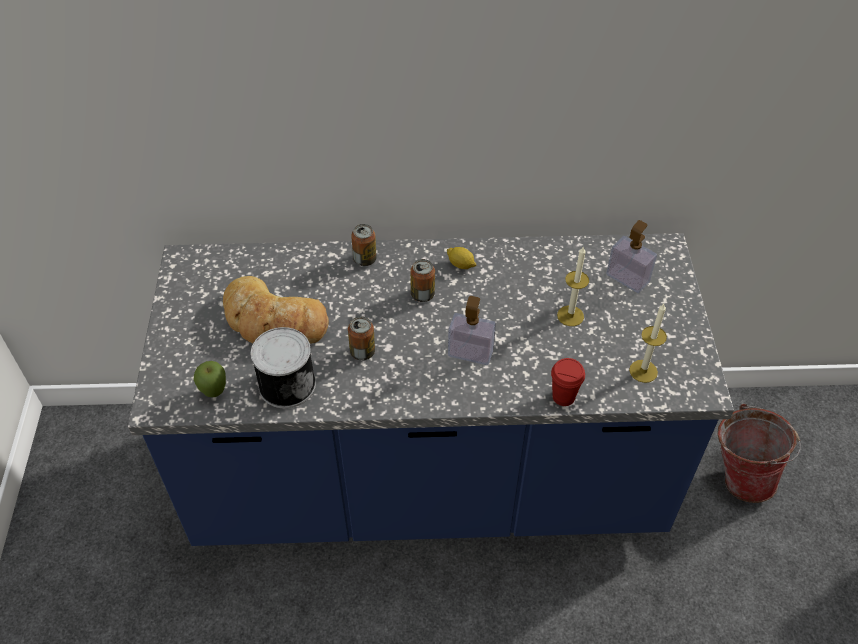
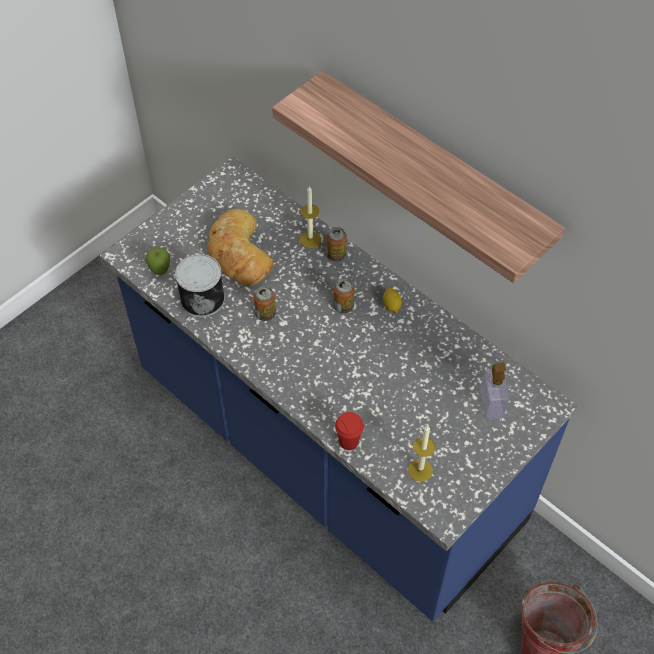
camera: 45 degrees right, 5 degrees up
(464, 81) = (433, 172): none -> shelf
(470, 353) = (327, 367): soap dispenser -> none
(570, 316) = (419, 396): candle -> candle (310, 239)

